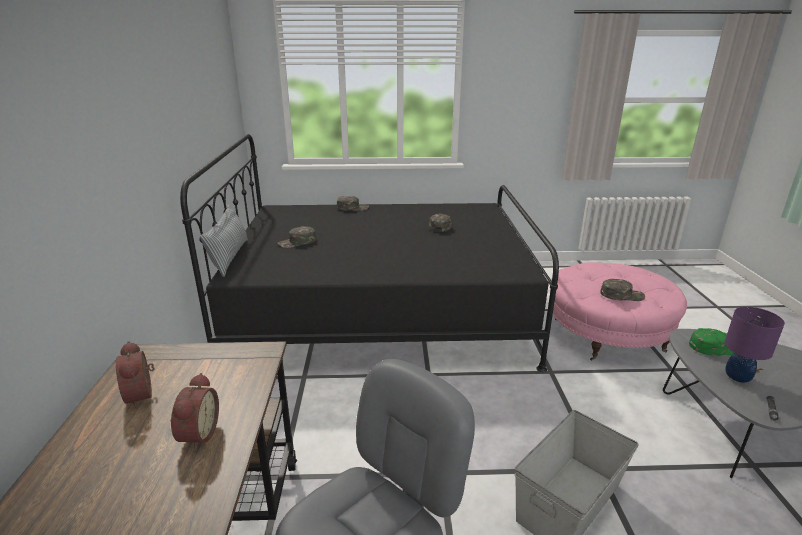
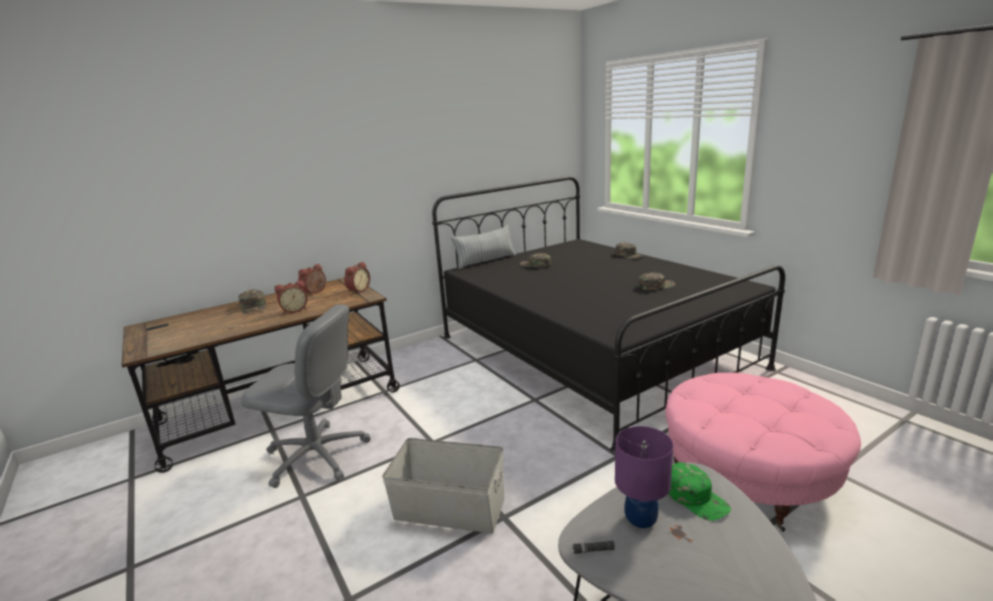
camera: 60 degrees right, 5 degrees down
(212, 354) = (358, 290): none -> alarm clock
(621, 295) = (724, 413): green cap -> green cap (254, 306)

